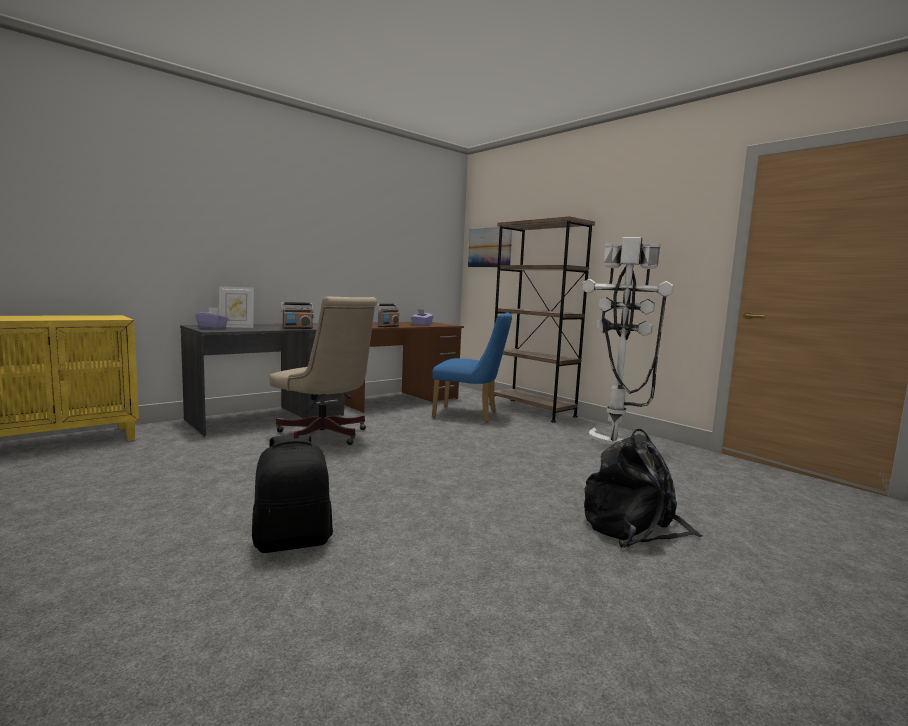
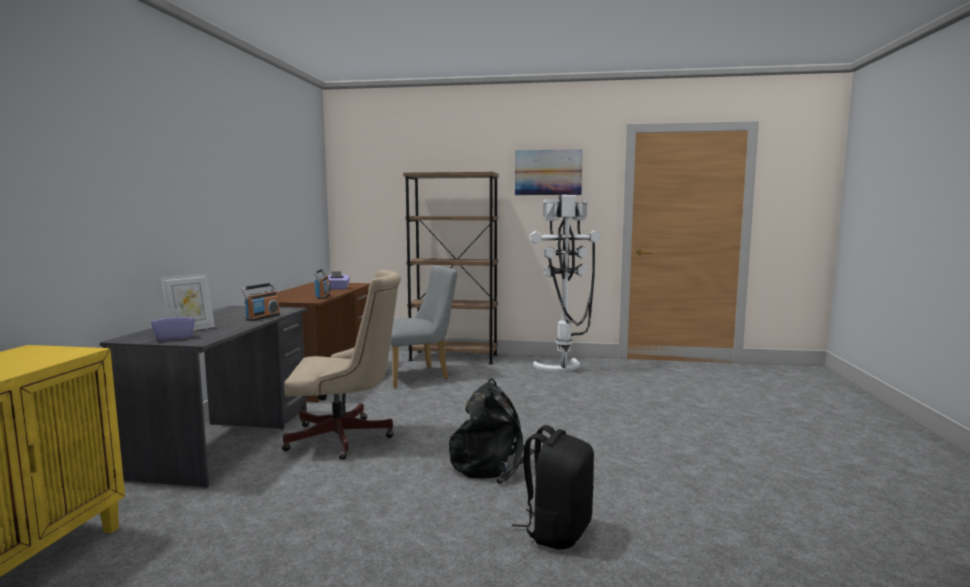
camera: 40 degrees left, 0 degrees up
(470, 415) = (418, 375): blue chair -> grey chair
(489, 247) = (368, 194): picture -> picture (548, 172)
(634, 527) = (690, 425): black backpack -> black backpack (492, 463)

